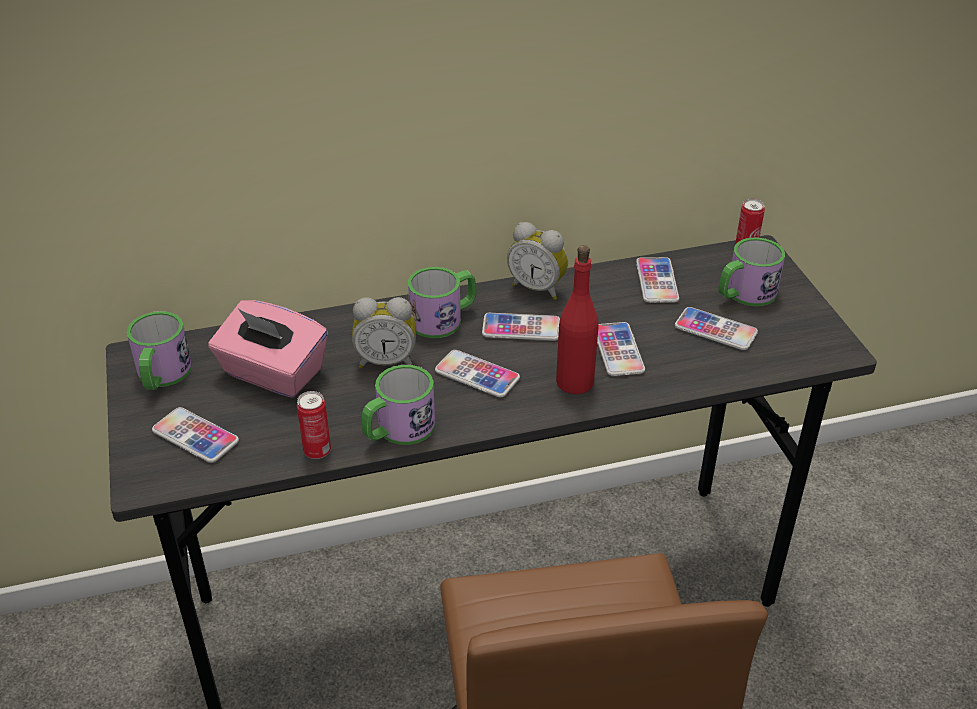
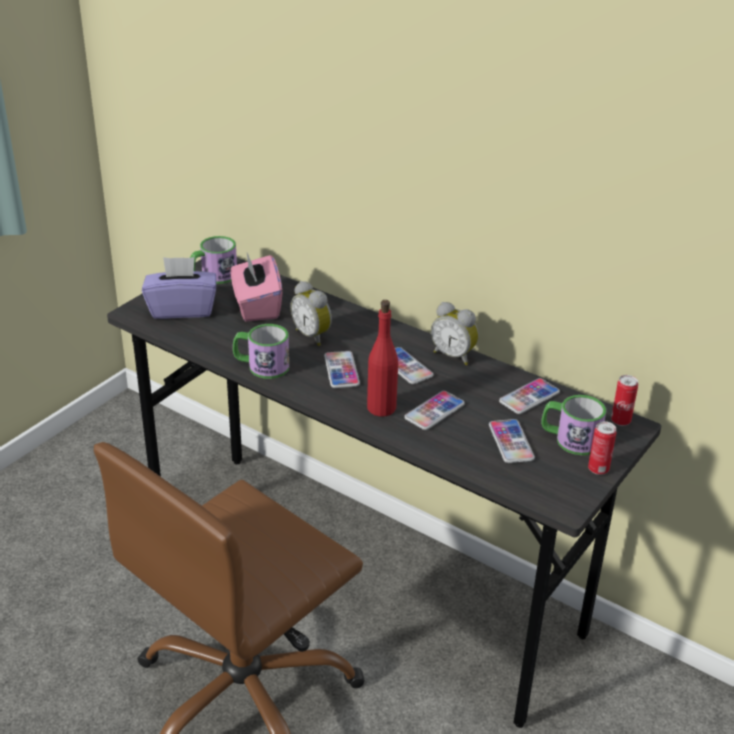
camera: 50 degrees right, 5 degrees down
(195, 436) = (182, 309): phone -> purple tissue box
(317, 451) = (214, 349): can -> can (598, 469)
(444, 319) = (376, 336): mug -> none
(538, 288) = (454, 355): alarm clock -> alarm clock turned 45 degrees counterclockwise

